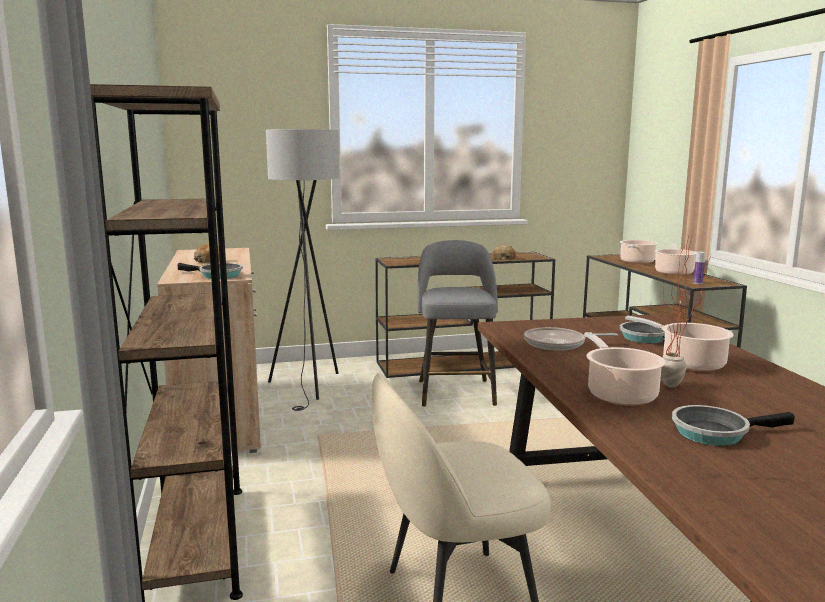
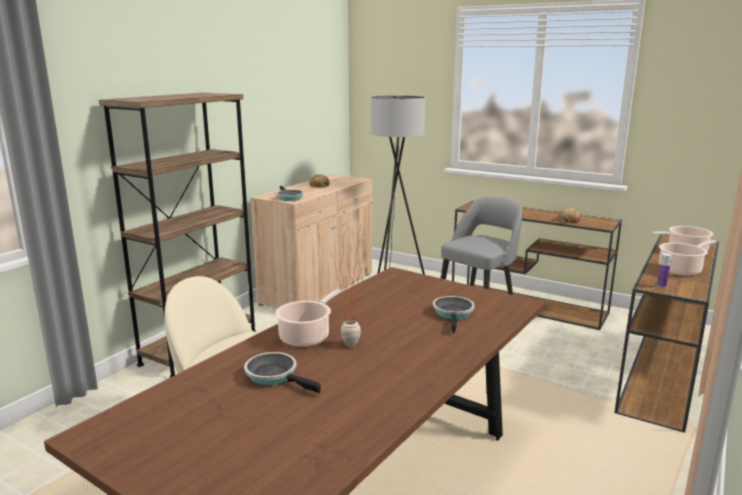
camera: 45 degrees right, 5 degrees up
(558, 344) = (383, 296): frying pan -> none
(688, 363) = (414, 339): cooking pot -> none

